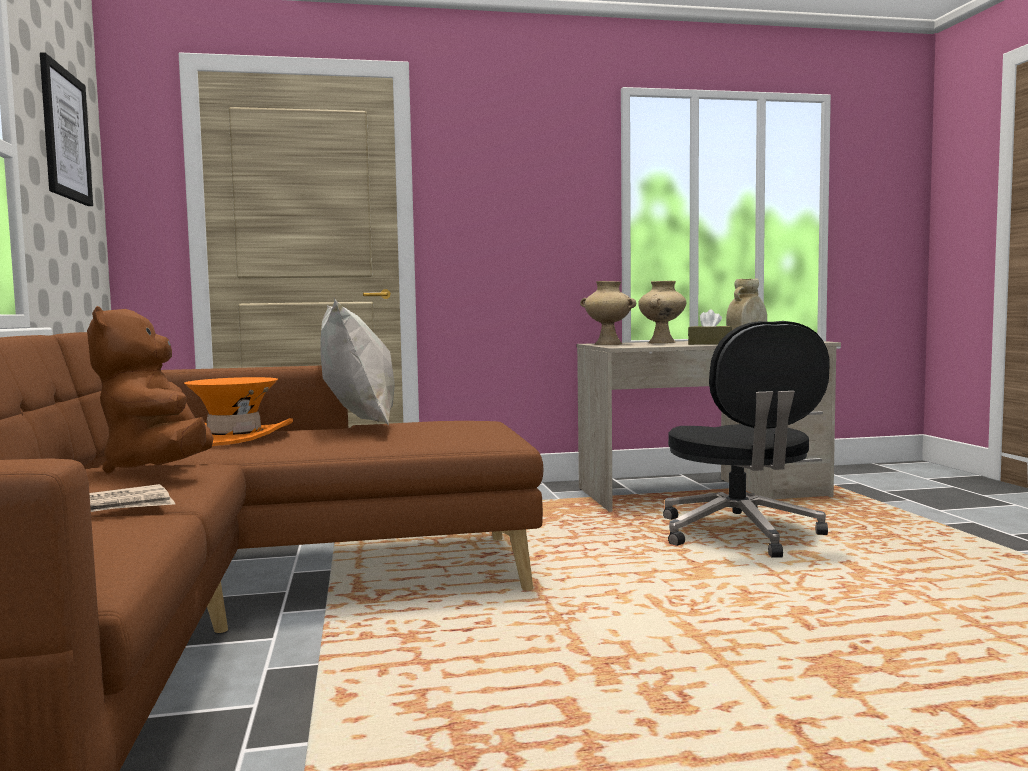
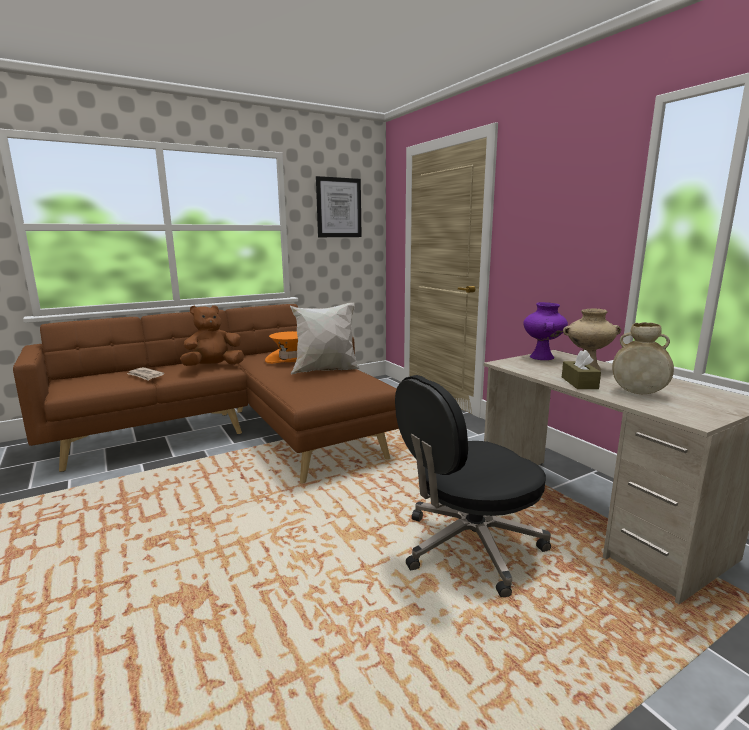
camera: 70 degrees right, 10 degrees up
(609, 344) = (542, 357): beige vase -> purple vase

